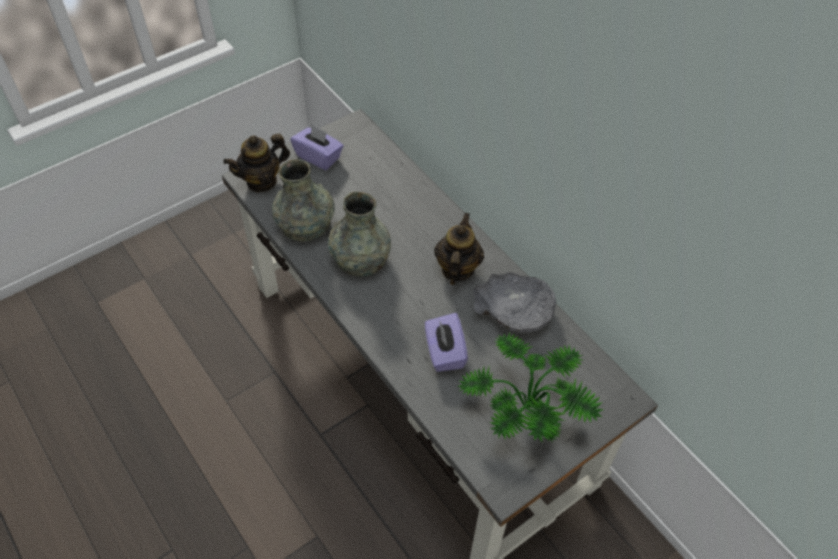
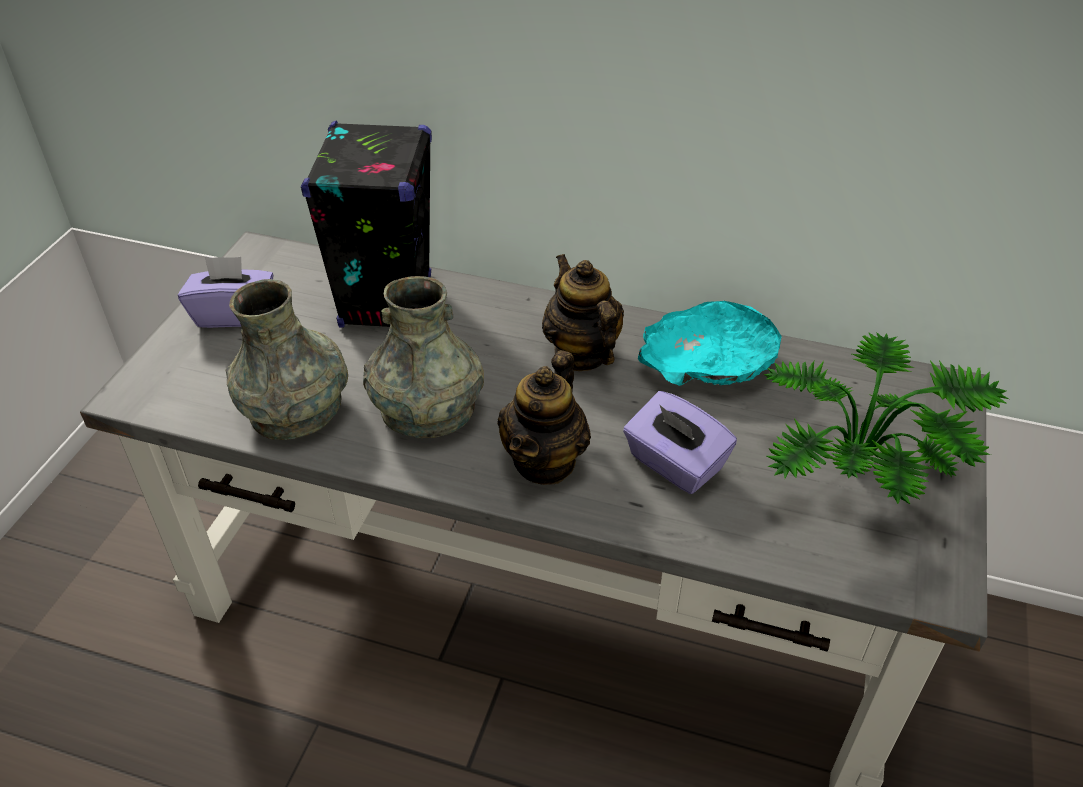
camera: 35 degrees left, 10 degrees down
(262, 181) = (164, 386): teapot -> teapot (545, 461)
(390, 187) = (386, 302): none -> black speaker
(514, 310) = (707, 363): grey bowl -> turquoise bowl

